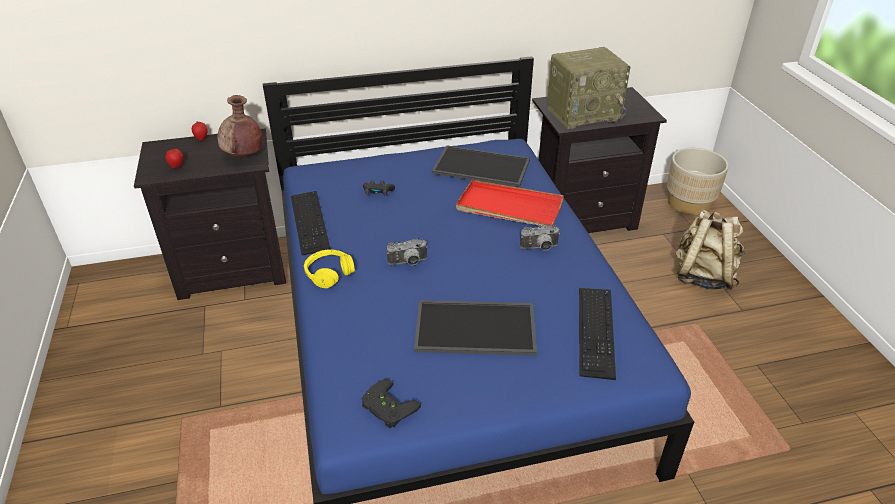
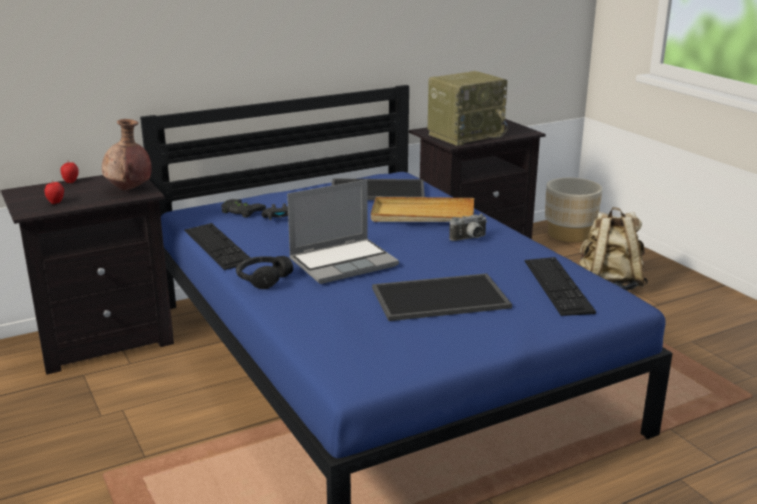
camera: 15 degrees left, 15 degrees down
(329, 273) = (263, 279): yellow headphones -> black headphones
(386, 408) = (385, 362): black game controller -> black game controller (240, 211)
(408, 263) = (344, 262): camera -> laptop
(509, 207) = (422, 214): red tray -> beige tray

